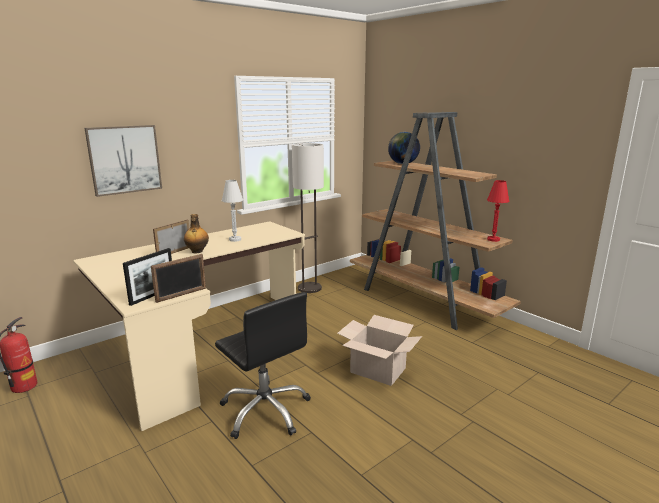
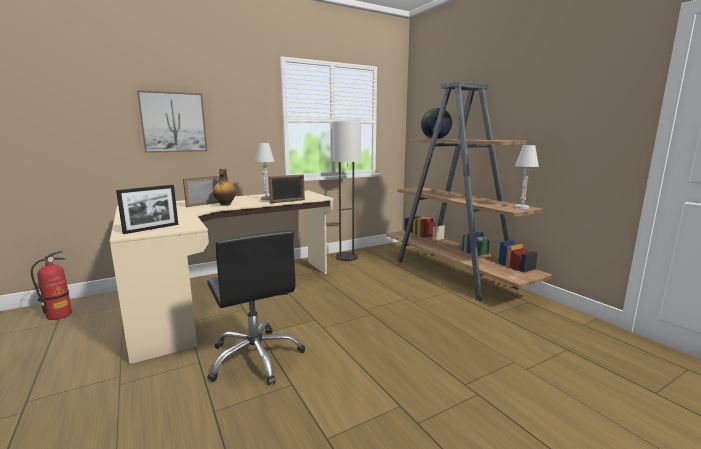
camera: 10 degrees right, 5 degrees down
(181, 295) = (177, 229): picture frame -> picture frame (287, 201)
(378, 370) = (386, 331): cardboard box -> none
(493, 239) = (521, 207): red table lamp -> white table lamp

